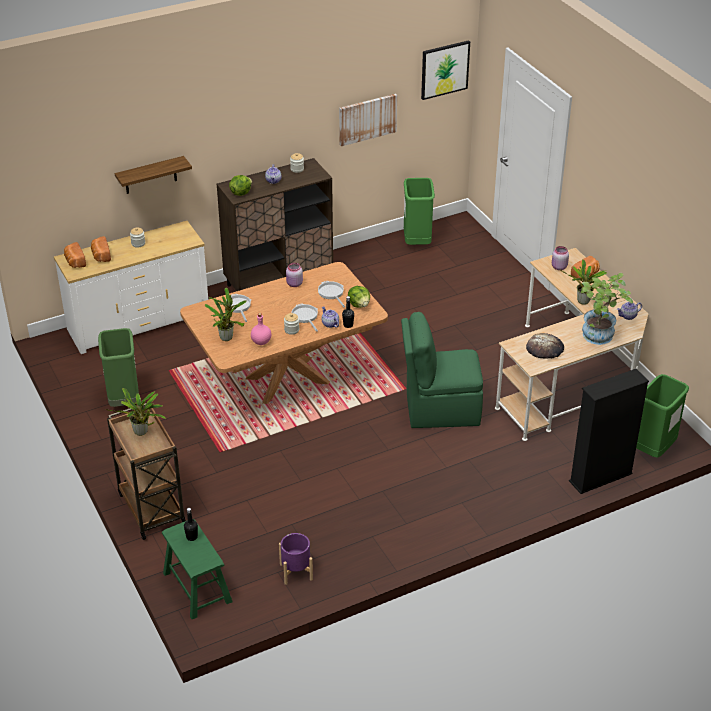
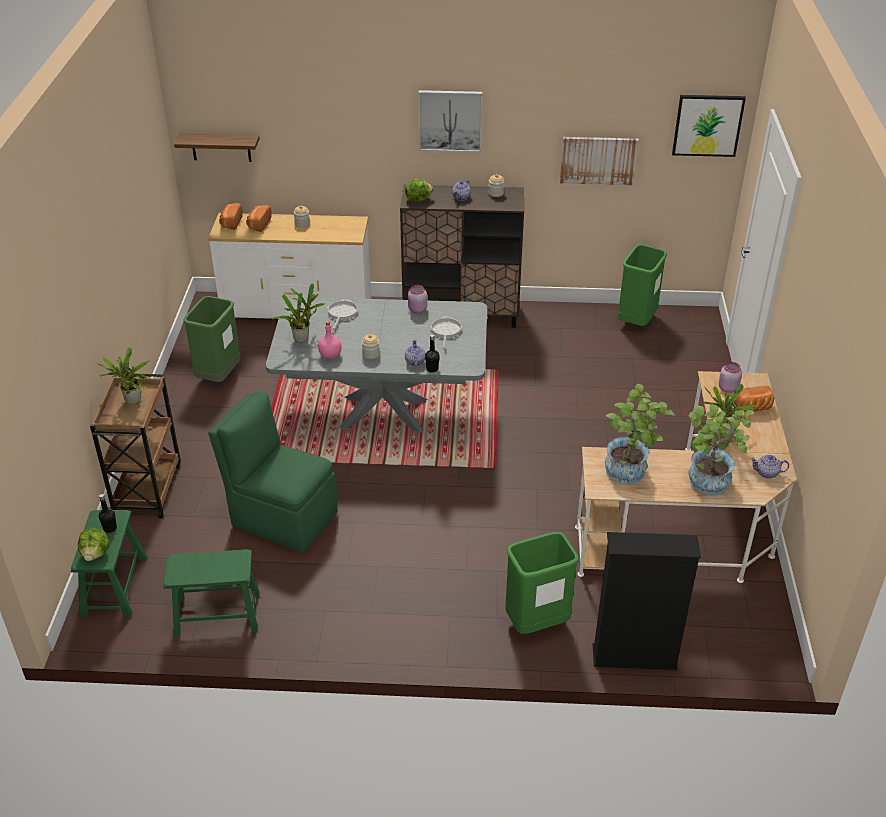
camera: 30 degrees right, 0 degrees up
(150, 175) = (330, 154): shelf -> shelf (221, 147)
(249, 118) = (450, 120): none -> picture
(286, 380) = (383, 413): brown dining table -> grey dining table
(296, 571) = (217, 614): purple planter -> green stool
(305, 316) = (397, 345): frying pan -> none
(359, 305) = (463, 353): lettuce -> lettuce (96, 554)
(440, 409) = (513, 504): green chair -> green chair (282, 517)
(545, 348) = (630, 473): bread -> potted plant
(653, 449) = (728, 651): green trash can -> green trash can (536, 623)

